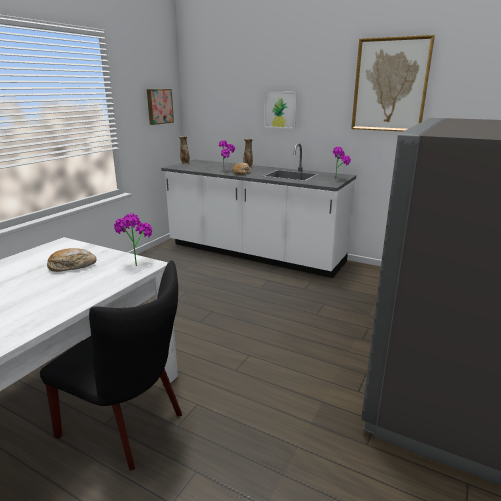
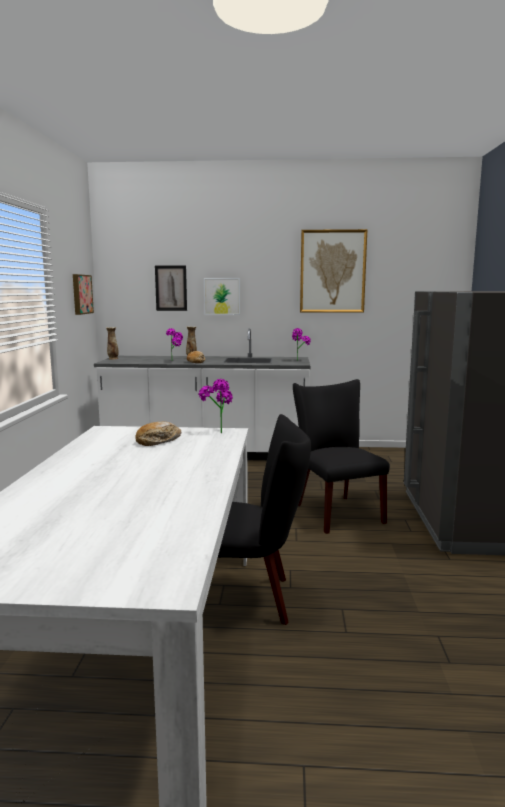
camera: 25 degrees left, 10 degrees down
(238, 101) = (171, 288): none -> picture
(303, 345) = (334, 511): none -> black chair

